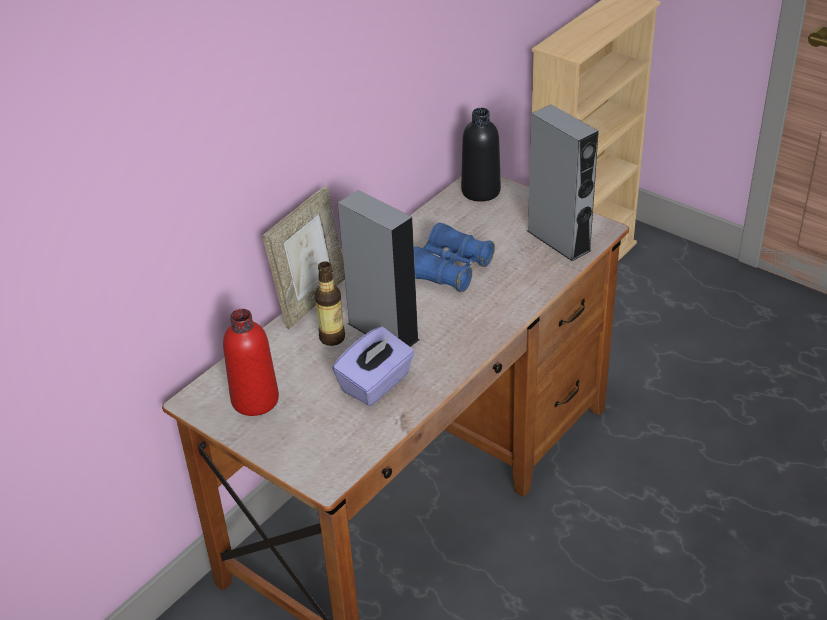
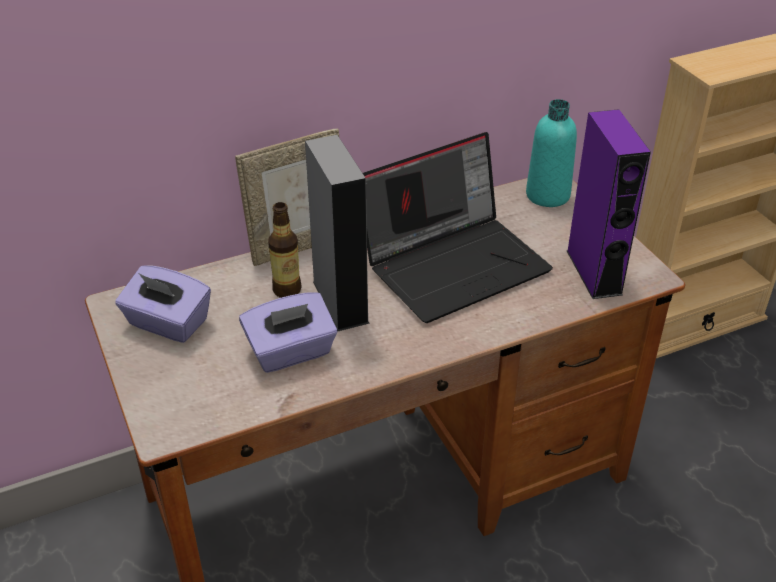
camera: 25 degrees right, 0 degrees up
(255, 400) = (167, 323): red bottle -> purple tissue box
(449, 269) = (455, 263): blue binoculars -> laptop
(480, 191) = (547, 195): black bottle -> turquoise bottle
(558, 240) = (594, 272): grey speaker -> purple speaker

